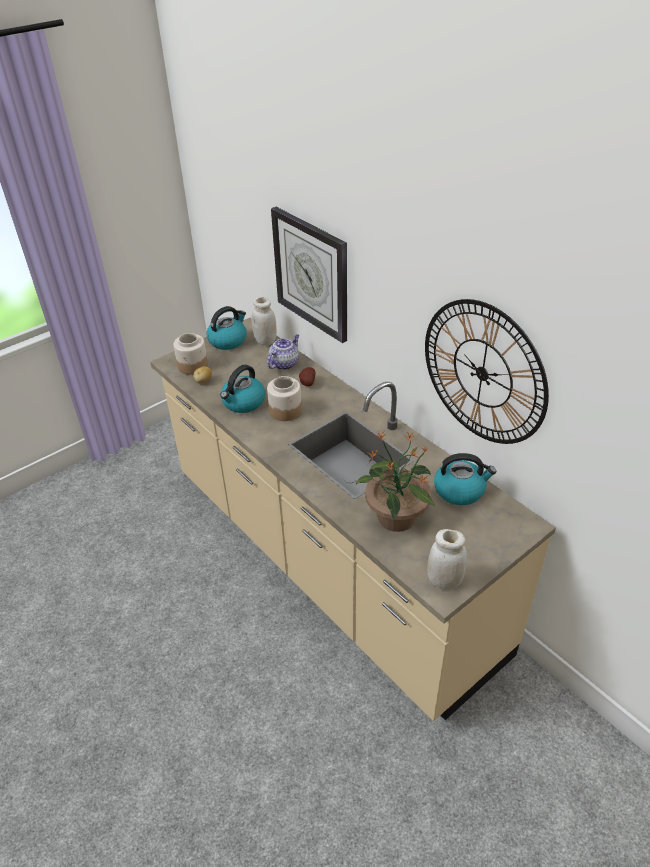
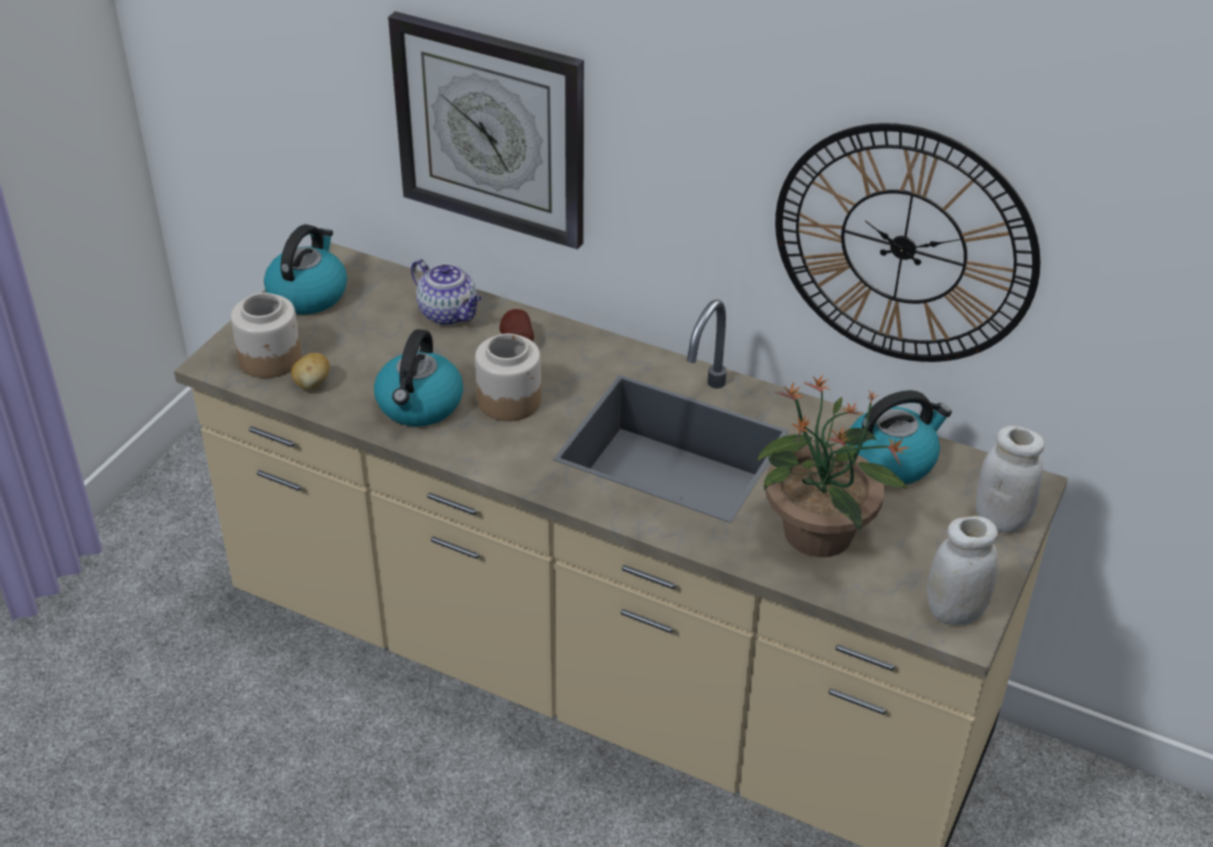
camera: 25 degrees left, 0 degrees up
(265, 341) = (384, 279): white jar -> white jar (1000, 519)
(284, 363) = (449, 314): teapot -> teapot turned 120 degrees clockwise

